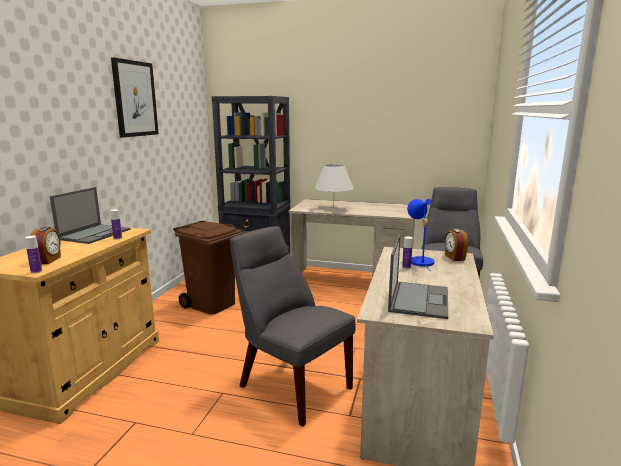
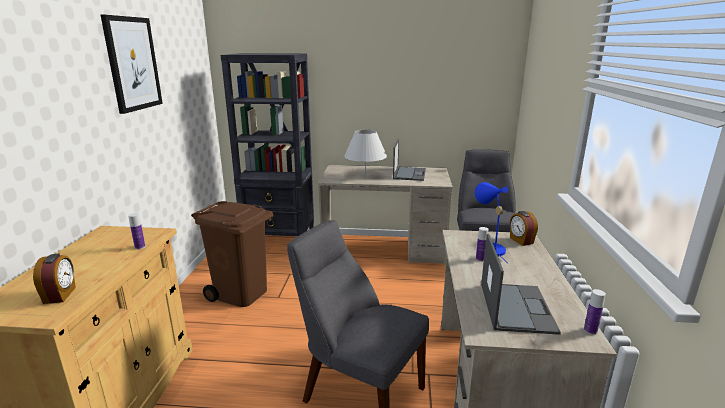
camera: 10 degrees left, 5 degrees up
(36, 271) = (50, 318): bottle -> bottle (590, 330)
(95, 234) = (107, 242): laptop -> laptop (409, 174)

